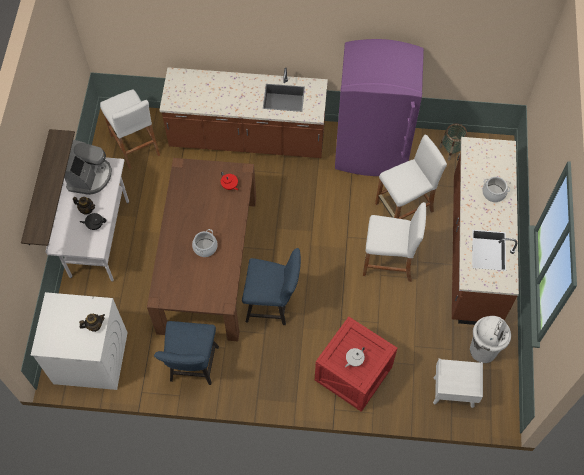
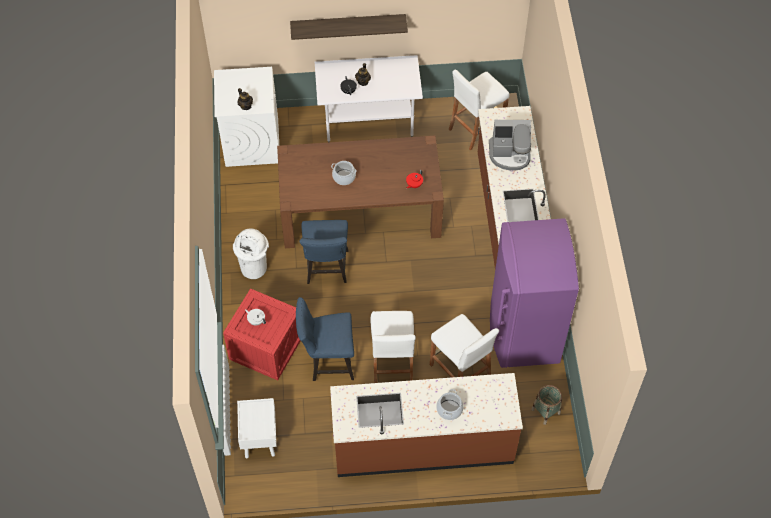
camera: 80 degrees right, 5 degrees down
(90, 176) = (397, 76): coffee machine -> coffee machine (510, 154)
(192, 367) = (253, 218): blue chair -> blue chair (327, 361)
(483, 349) = (309, 463): white trash can -> white trash can (254, 268)

